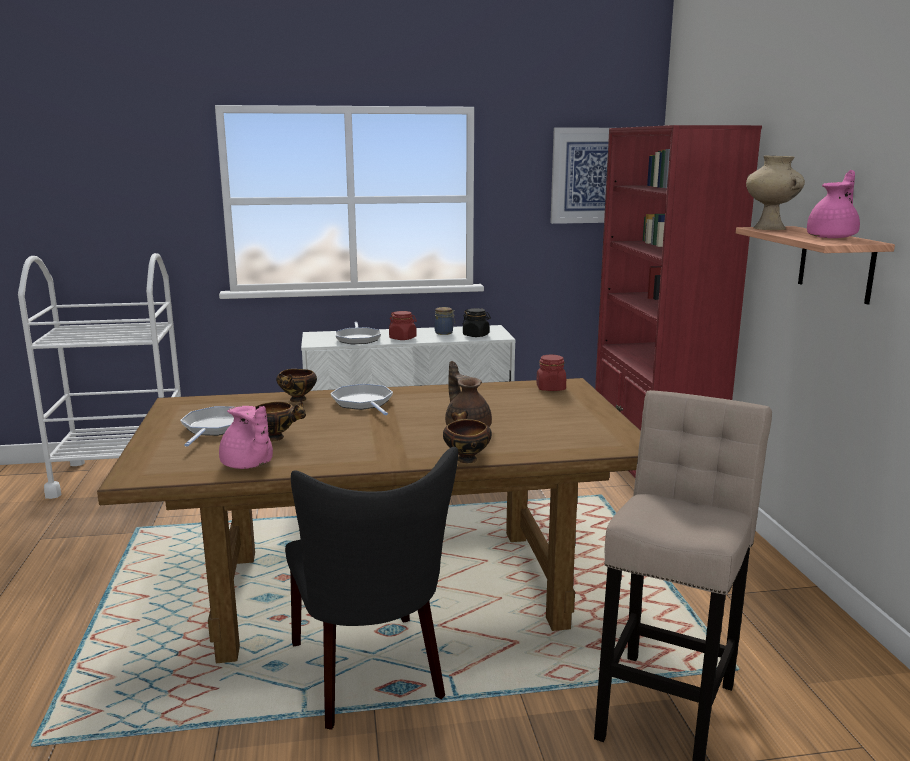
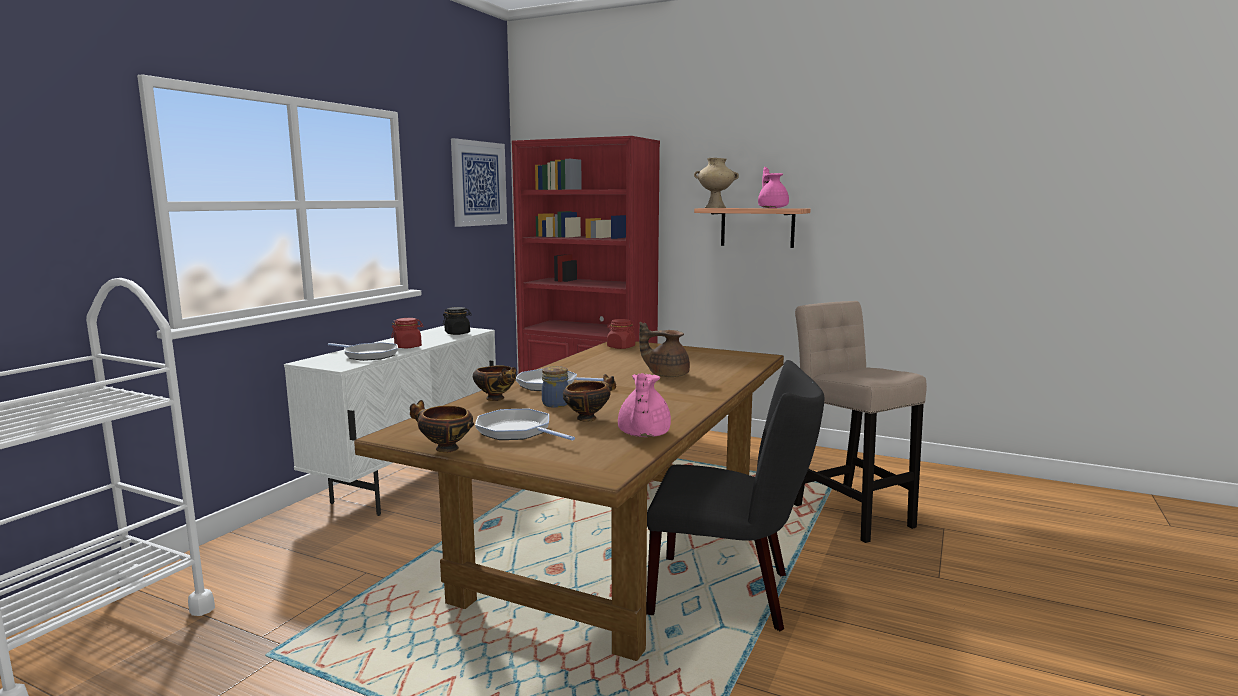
camera: 55 degrees left, 5 degrees down
(248, 465) = (643, 434): pink teapot -> pink teapot turned 105 degrees clockwise
(444, 333) = (426, 337): jar -> jar (556, 404)
(465, 458) = (727, 385): bowl -> bowl (444, 449)

